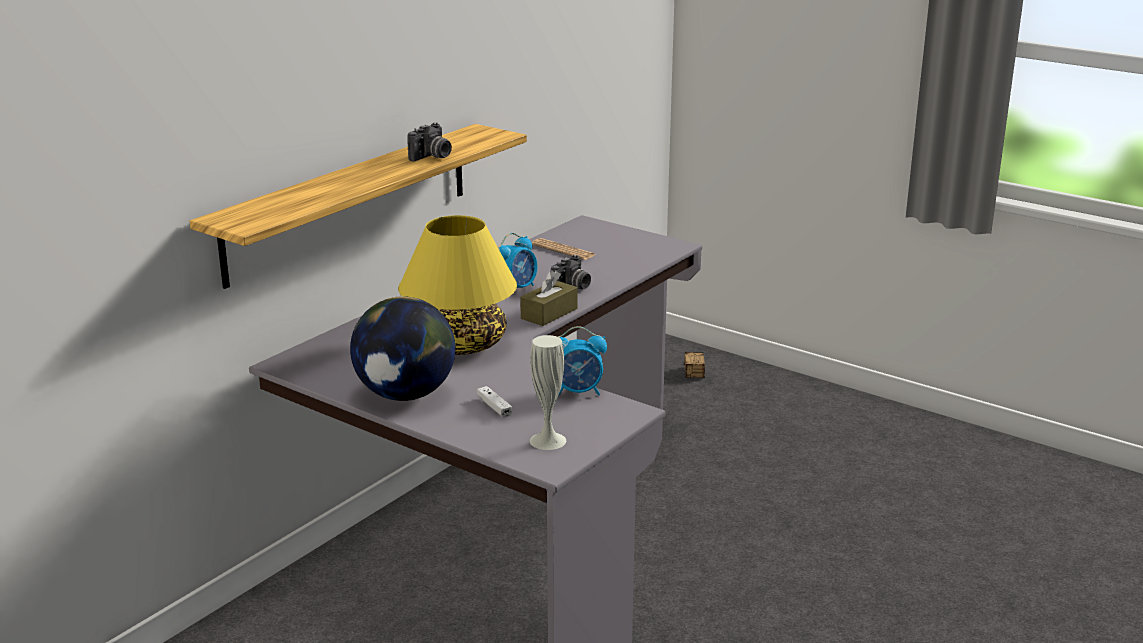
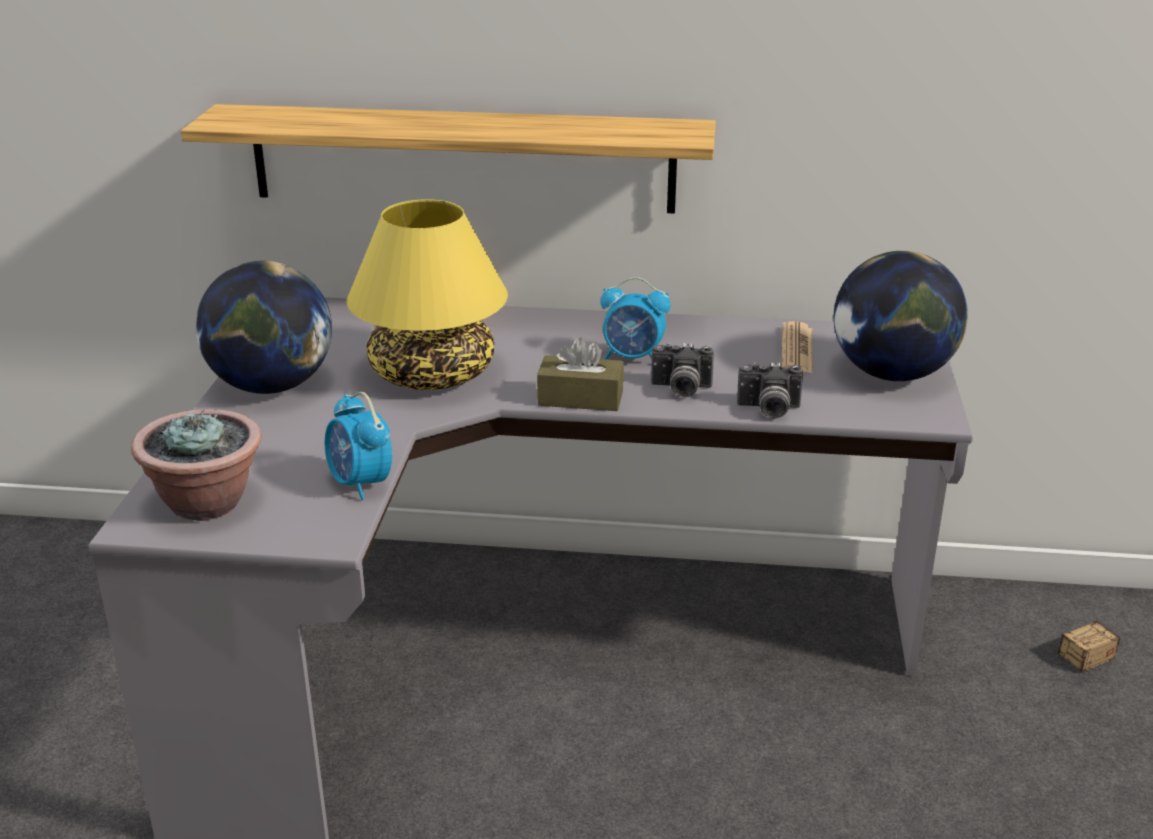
camera: 60 degrees right, 5 degrees up
(432, 157) = (543, 132): camera -> camera (768, 410)
(494, 407) = (277, 443): white game controller -> none
(548, 440) = (207, 503): white vase -> potted plant
(621, 240) = (892, 374): none -> globe

